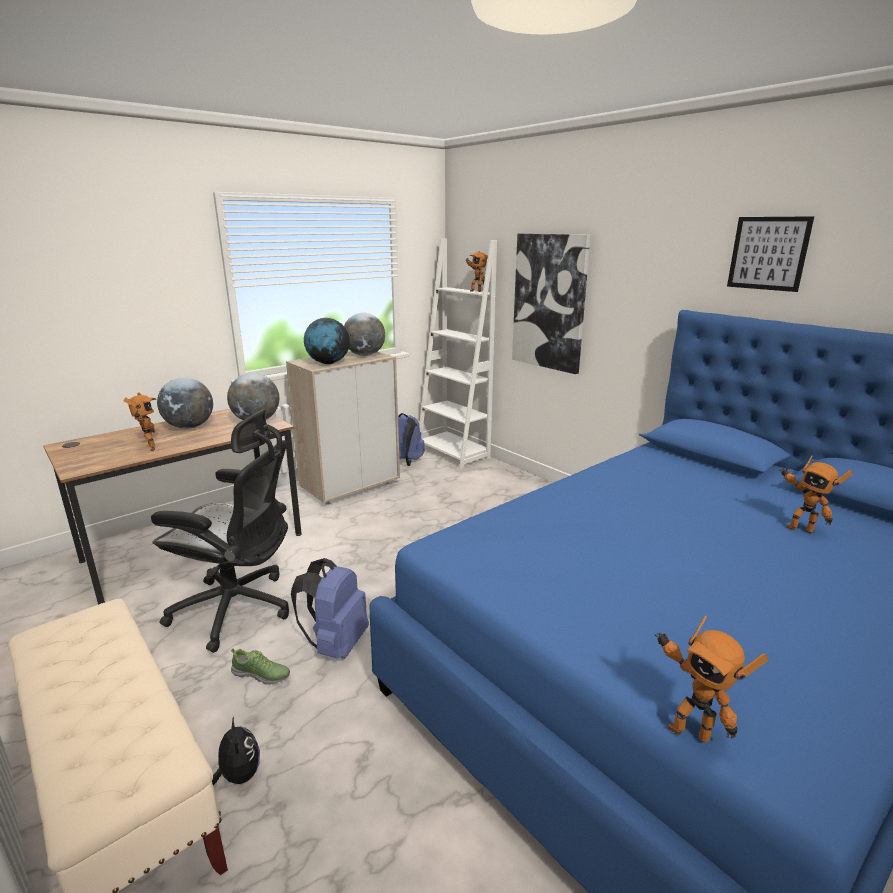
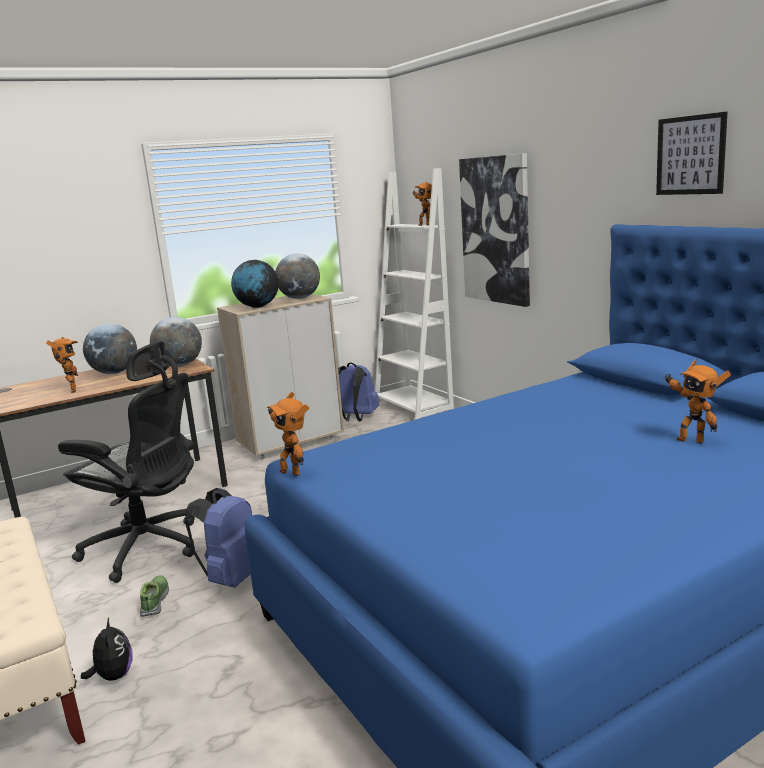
camera: 10 degrees right, 5 degrees down
(261, 675) = (155, 601): shoe -> shoe turned 120 degrees counterclockwise
(689, 730) = (450, 582): toy robot -> toy robot (292, 472)

